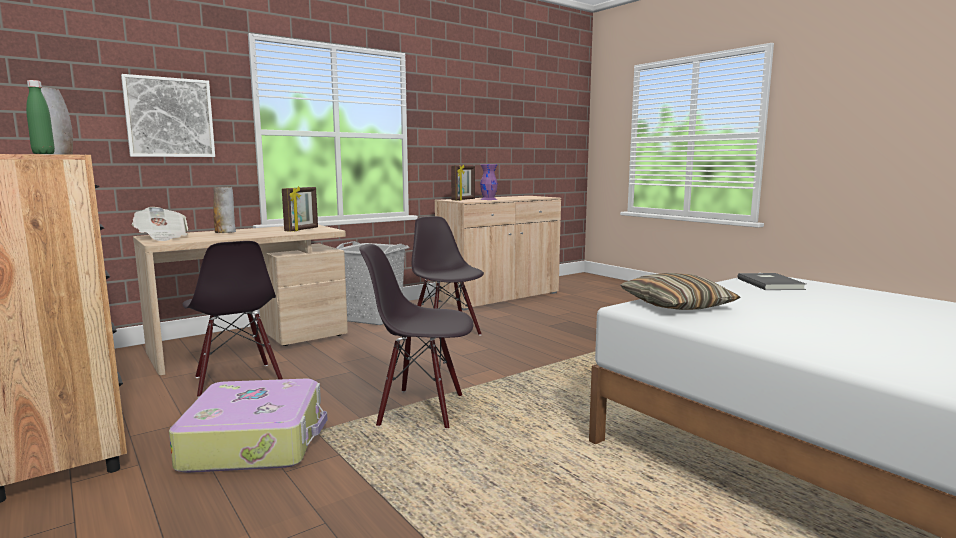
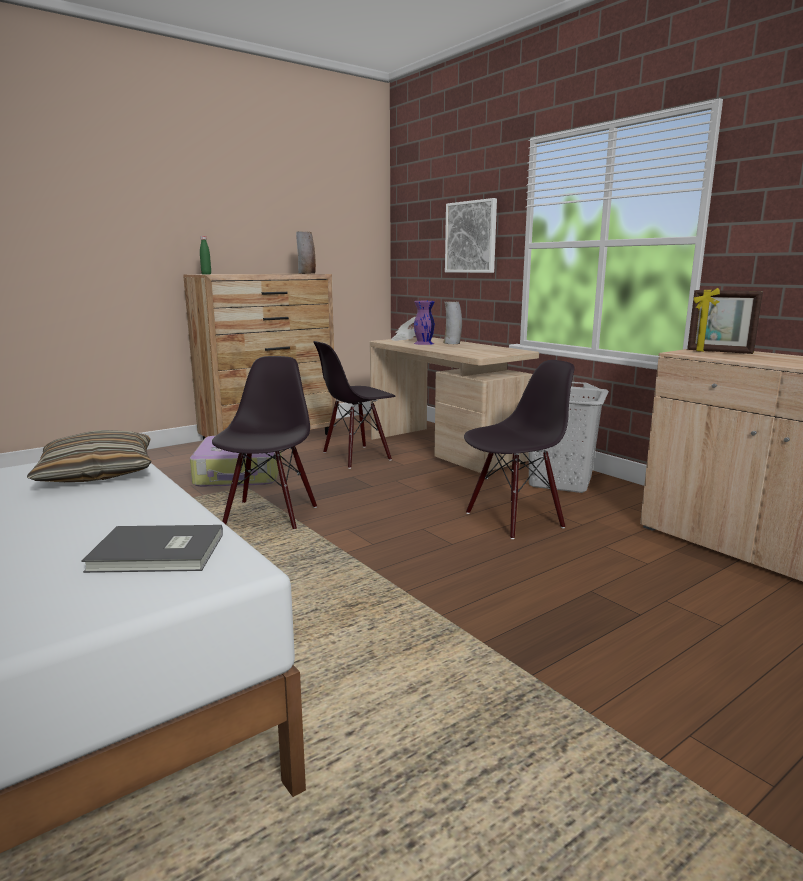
camera: 90 degrees right, 5 degrees up
(302, 229) = (480, 352): picture frame -> none
(489, 199) = (757, 358): purple vase -> purple vase (423, 343)

